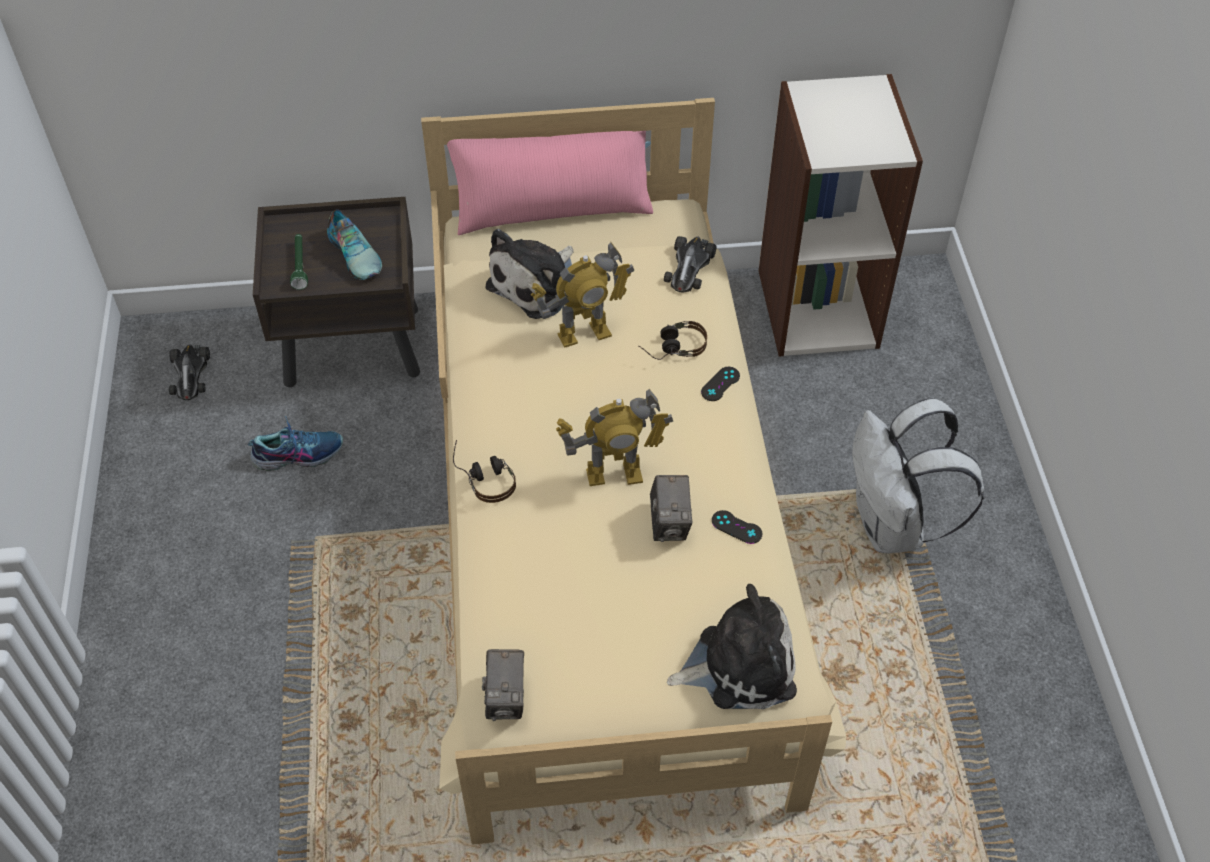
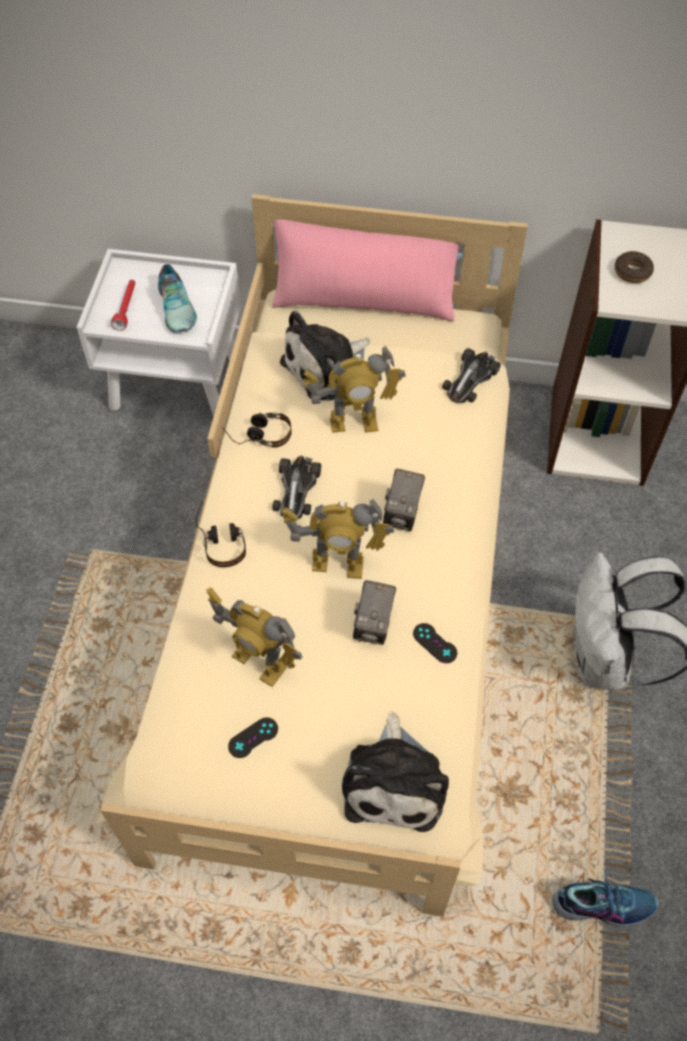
camera: 15 degrees right, 5 degrees up
(189, 374) = (36, 382): toy car -> toy car (296, 490)
(298, 454) = (102, 472): shoe -> shoe (603, 904)
(300, 265) = (126, 308): green flashlight -> red flashlight
(354, 346) = (178, 385): brown nightstand -> white nightstand
(506, 698) = (170, 759): camera -> camera (402, 514)
(565, 585) = (259, 662): none -> toy robot
(671, 348) = (429, 453): headphones -> headphones (258, 434)
(720, 384) = (464, 498): black game controller -> black game controller (253, 737)
(739, 664) = (394, 781): plush toy -> plush toy turned 90 degrees clockwise
(832, 125) = (632, 272): none -> donut

